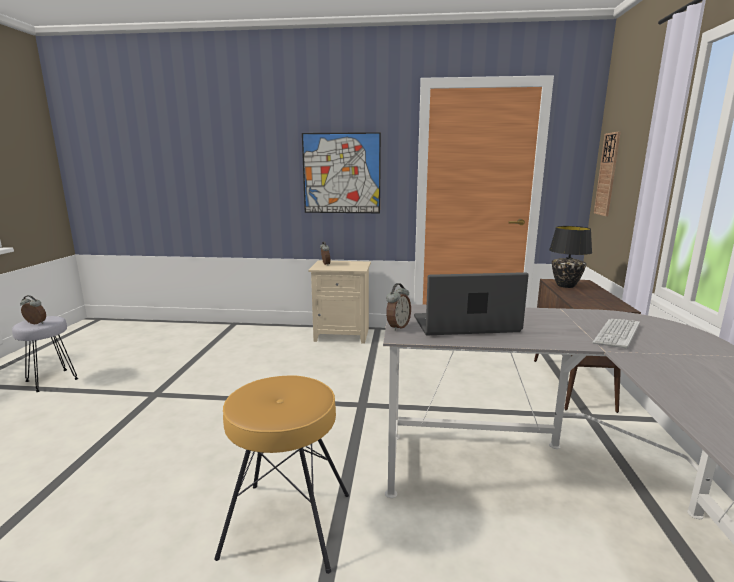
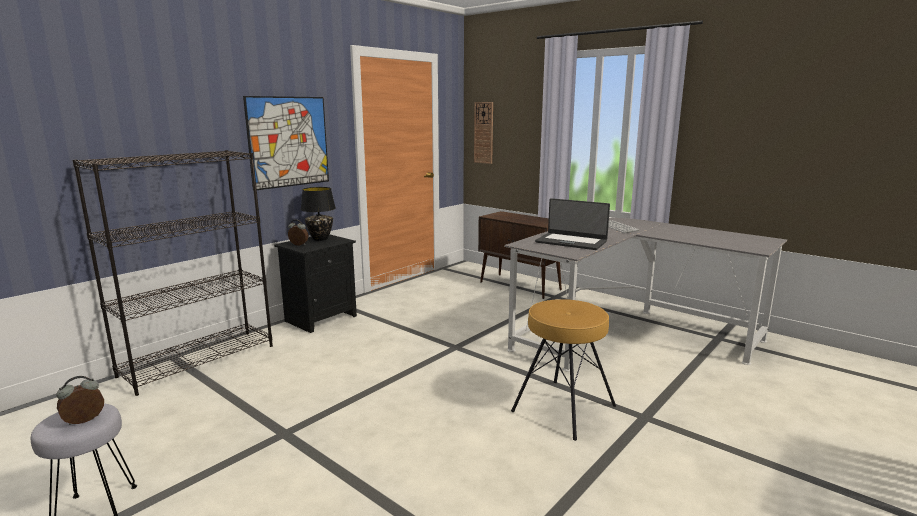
camera: 55 degrees left, 0 degrees up
(236, 330) = (199, 360): none -> black bookcase
(343, 334) = (321, 318): beige nightstand -> black nightstand
(397, 327) = (554, 252): alarm clock -> none
(466, 325) = (571, 242): laptop -> laptop turned 90 degrees counterclockwise
(565, 286) = (503, 217): black table lamp -> black table lamp (320, 239)

